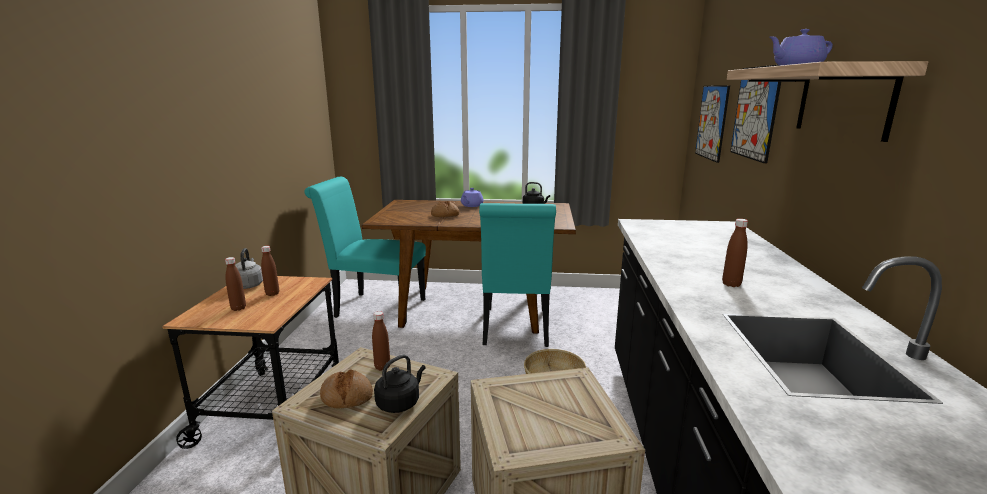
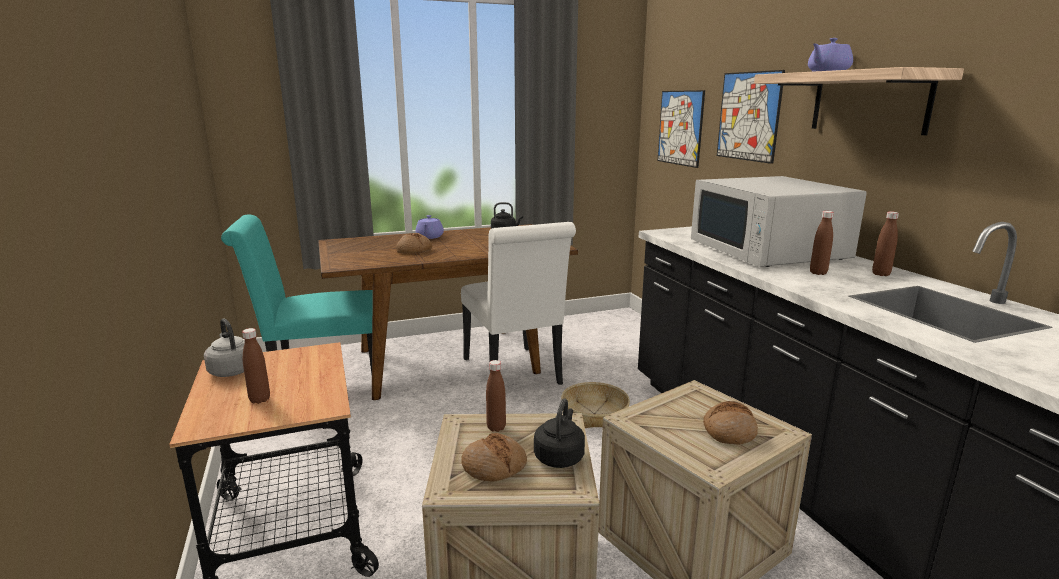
camera: 25 degrees left, 0 degrees up
(272, 294) = (284, 374): brown bottle -> brown bottle (881, 274)
(515, 330) = (514, 374): turquoise chair -> white chair
(564, 423) = (729, 431): none -> bread
(715, 254) = (768, 251): none -> white microwave

